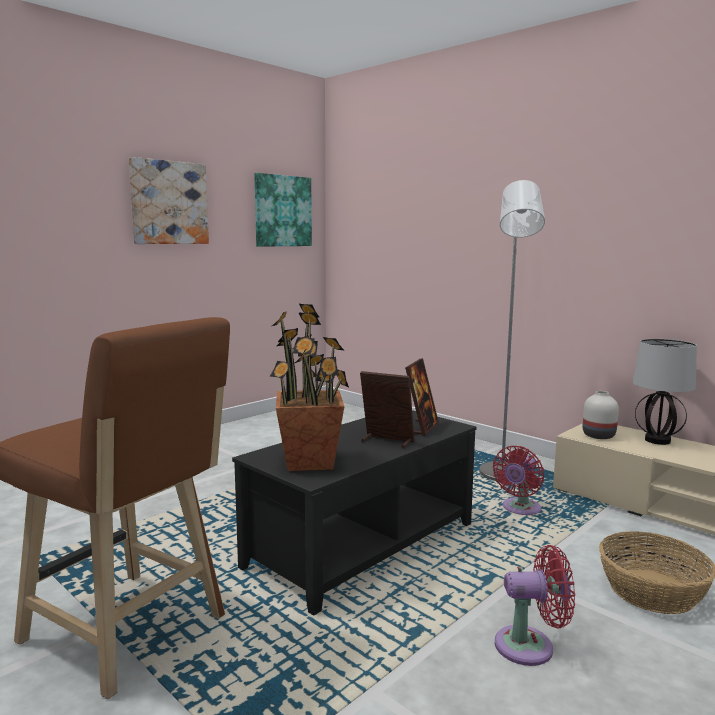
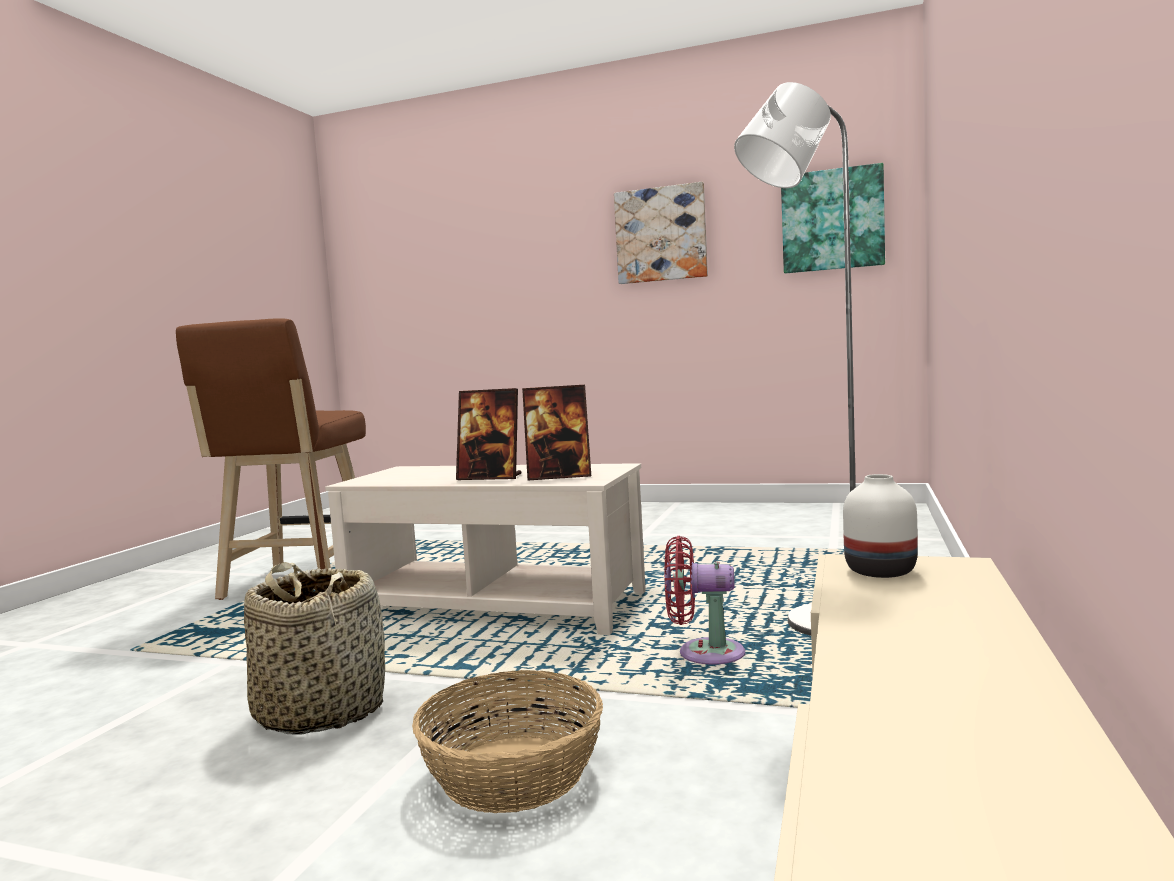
camera: 65 degrees right, 5 degrees down
(310, 462) = (398, 476): potted plant -> none
(363, 545) = (496, 606): black coffee table -> beige coffee table
(386, 441) = (490, 477): picture frame -> picture frame turned 105 degrees clockwise
(530, 646) = (321, 710): red fan -> basket
(656, 440) = (953, 606): table lamp -> none

